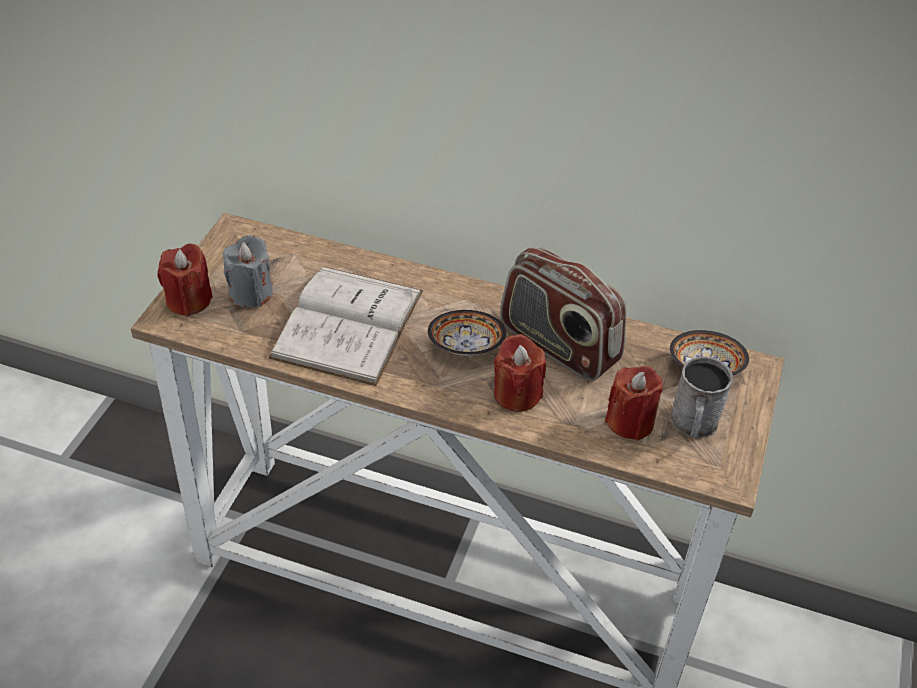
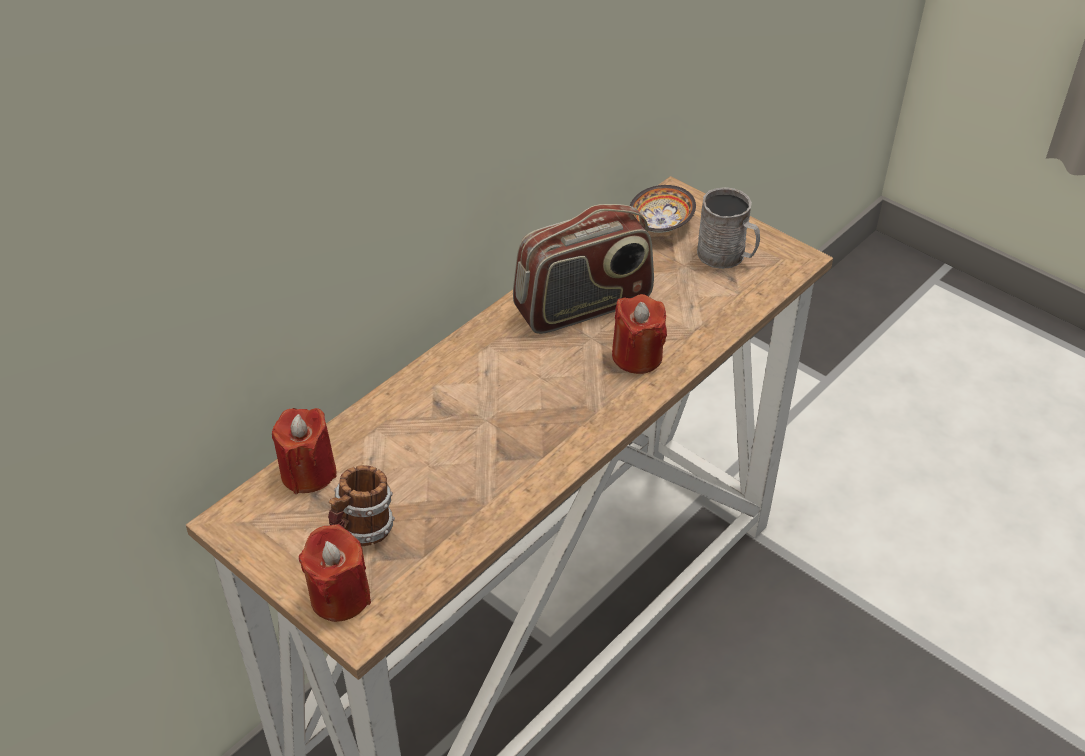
camera: 65 degrees left, 0 degrees up
(250, 293) = (362, 531): grey candle -> mug
(348, 324) = (466, 456): white book -> none
(467, 348) = (553, 372): bowl -> none
(630, 422) = (706, 293): red candle -> red candle (308, 473)

